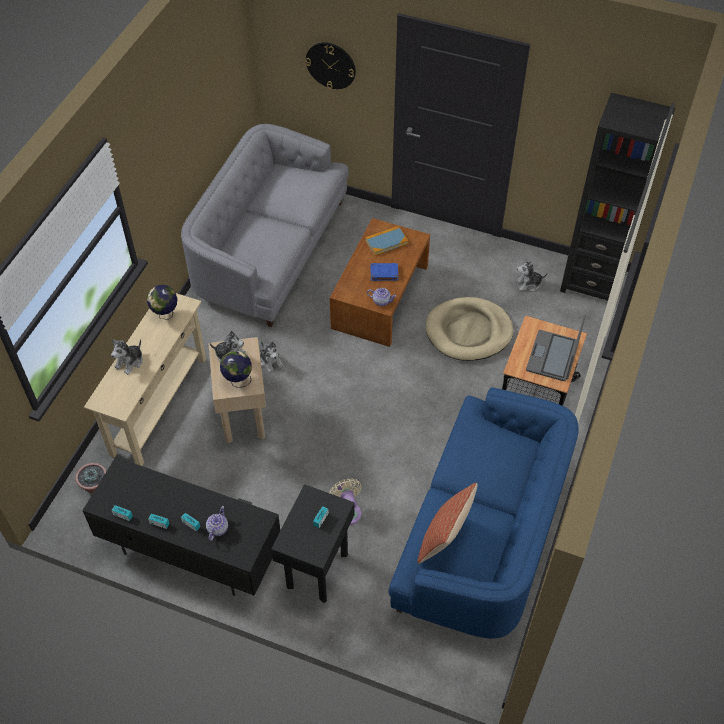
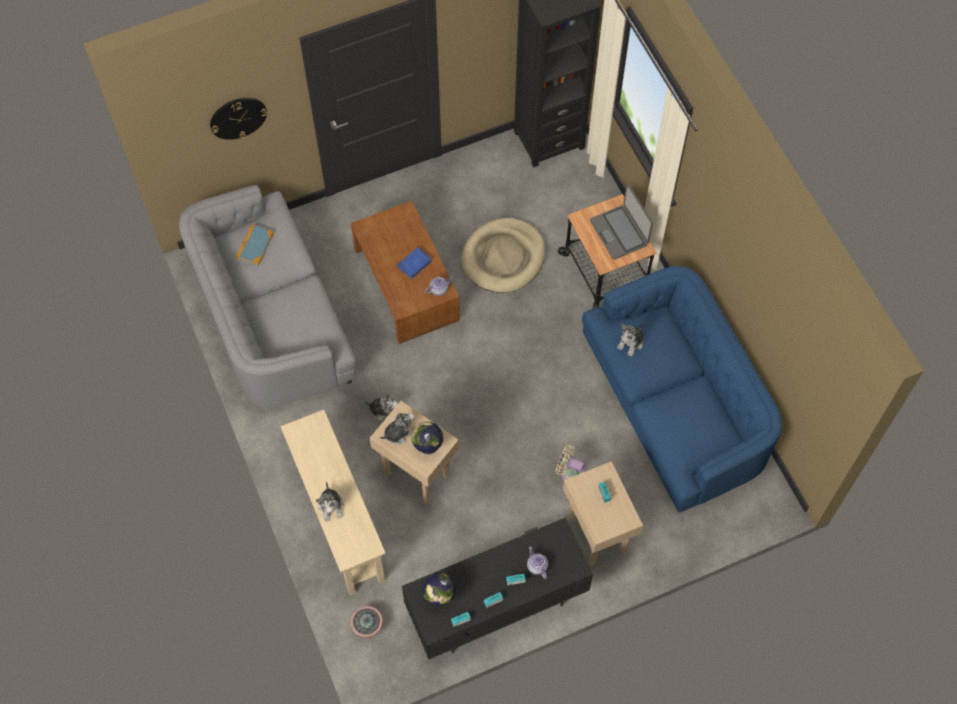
camera: 45 degrees left, 10 degrees up
(165, 314) = (310, 445): globe -> globe (440, 597)
(316, 570) = (596, 535): black side table -> beige side table
(386, 242) = (386, 235): book -> book (255, 246)
(444, 539) = (684, 432): pillow -> none
(529, 284) = (505, 179): plush toy -> plush toy (631, 343)

